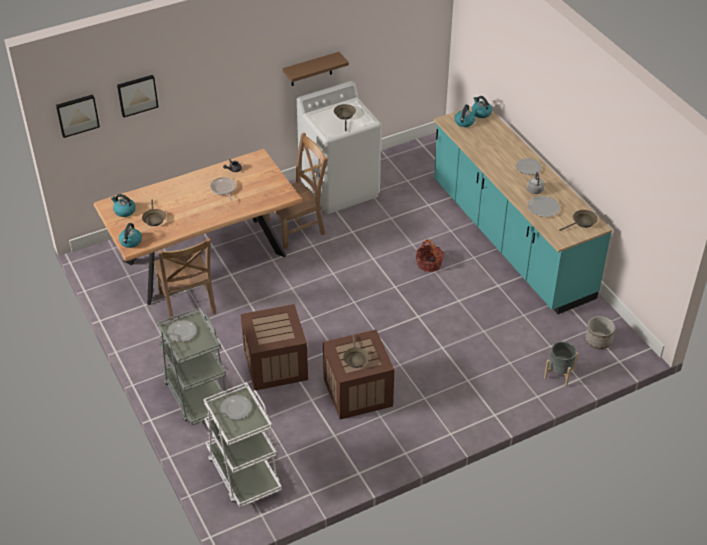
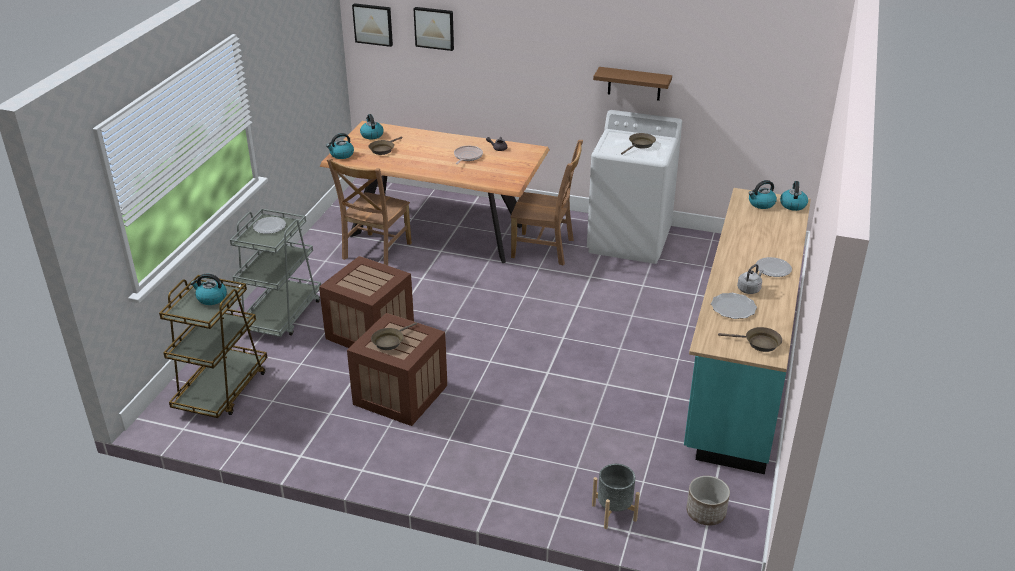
camera: 45 degrees right, 10 degrees down
(236, 408) = (211, 298): plate -> kettle
(243, 473) = (222, 390): white cart -> brown cart
(429, 264) = (624, 339): basket -> none

